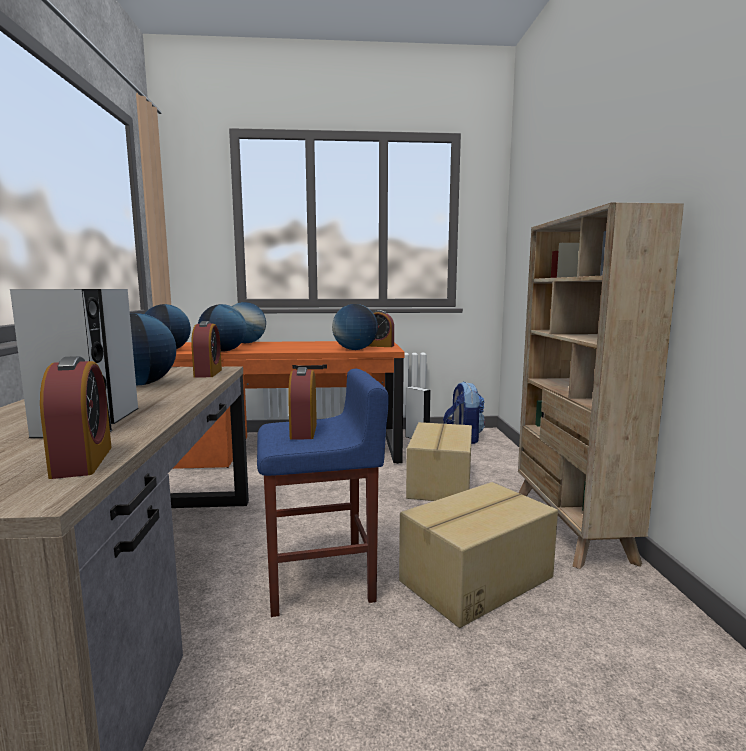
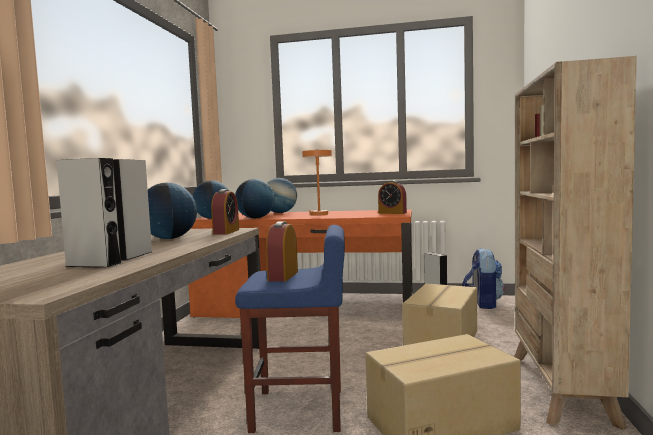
camera: 15 degrees right, 5 degrees down
(82, 461) = (84, 279): alarm clock -> none
(294, 346) = (317, 214): none -> orange table lamp
(355, 349) = (366, 216): globe -> none

